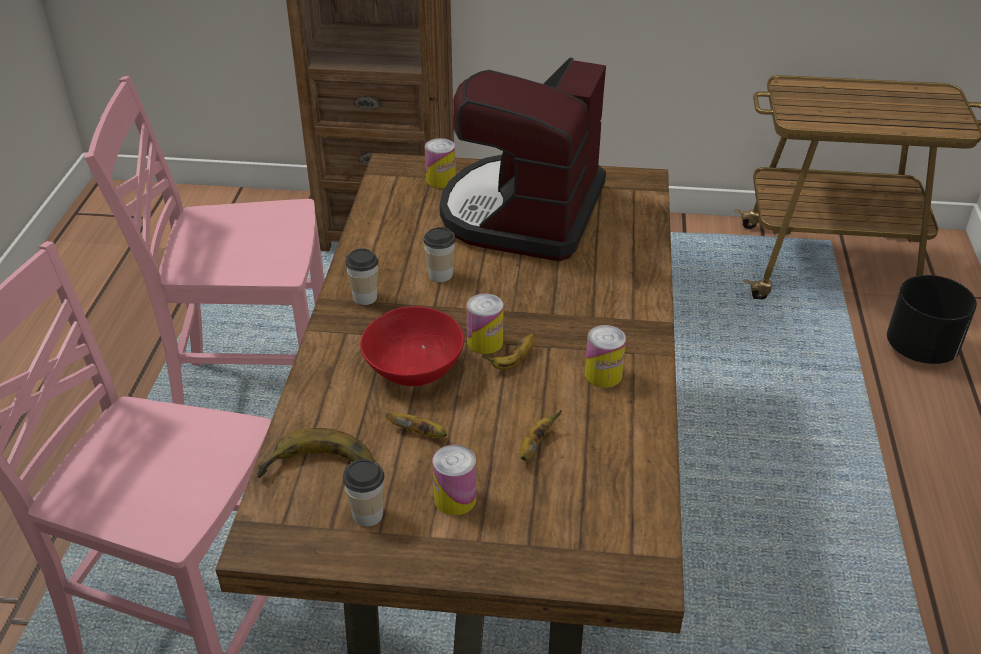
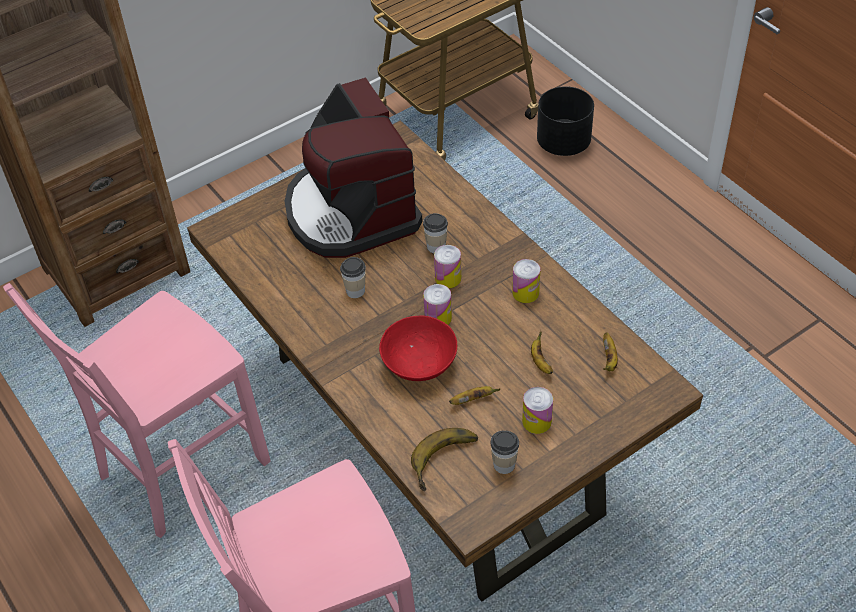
camera: 40 degrees left, 10 degrees up
(365, 297) = (329, 338): cup -> cup (436, 247)
(441, 180) = (265, 219): can -> can (448, 278)
(513, 361) = (468, 319): banana -> banana (609, 359)

